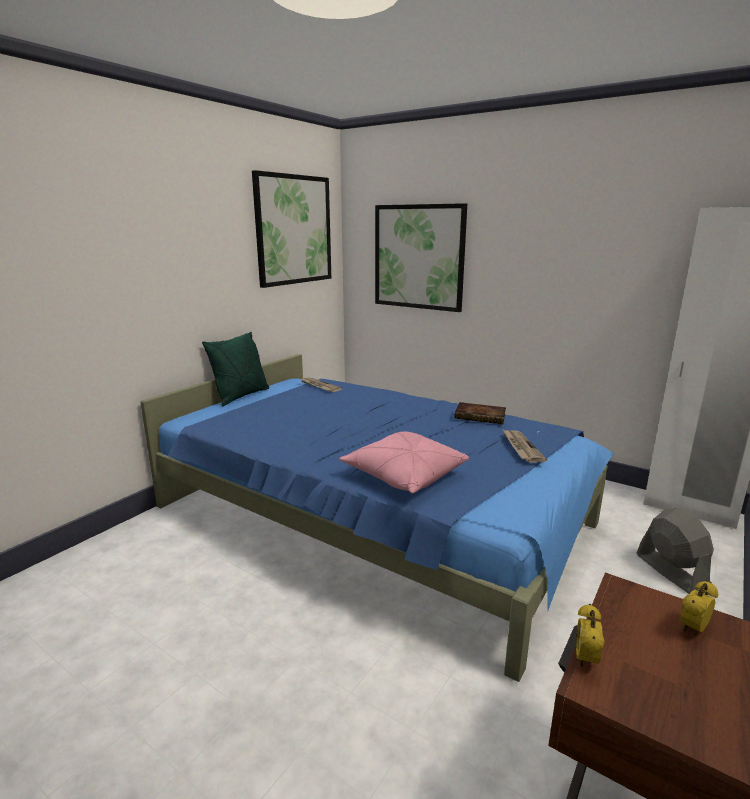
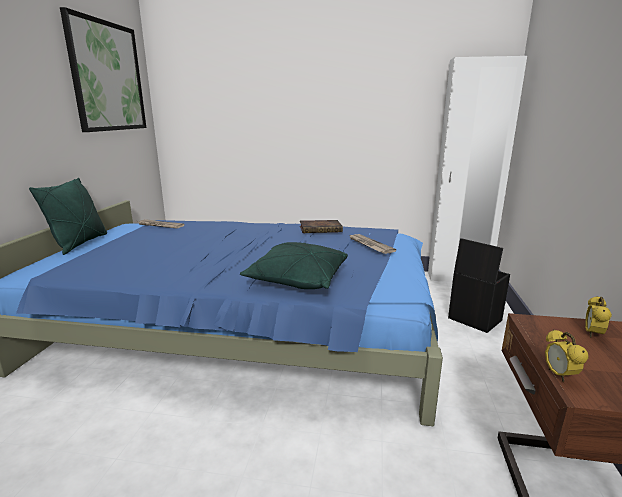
camera: 25 degrees left, 0 degrees up
(404, 475) = (297, 280): pink pillow -> green pillow
(419, 257) = (230, 105): picture -> none
(670, 571) = (473, 319): grey fan -> black storage box

